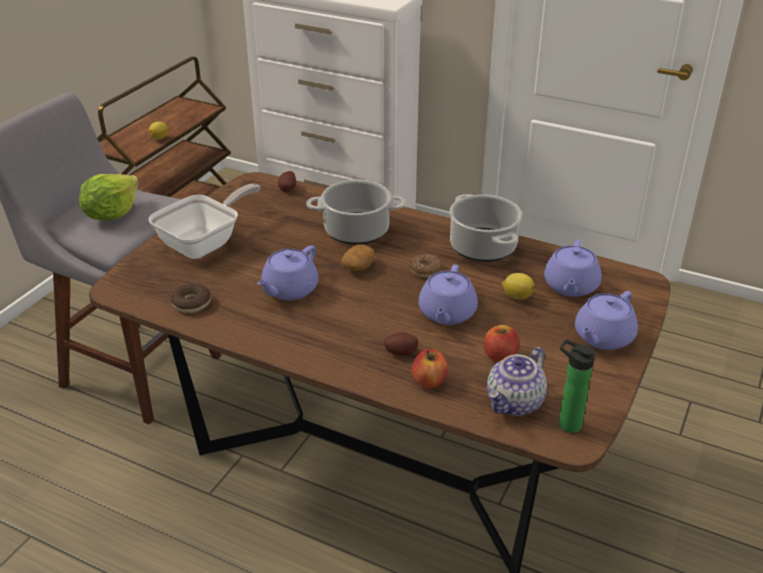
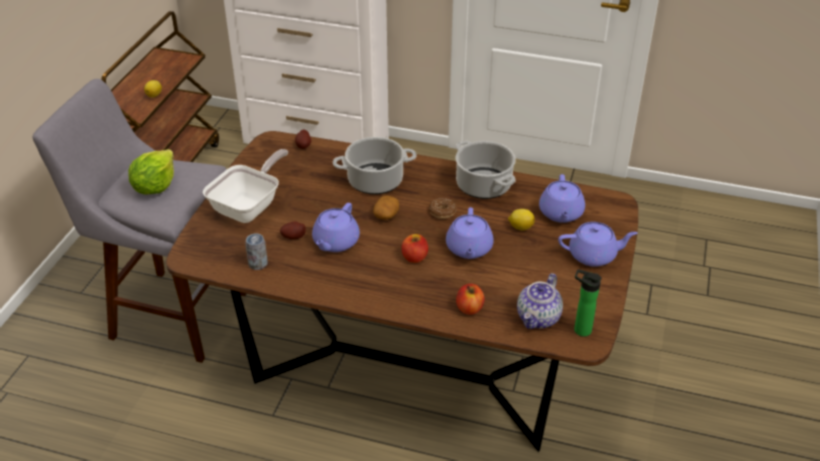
camera: 10 degrees left, 5 degrees up
(191, 303) = (258, 264): donut -> can
(400, 352) = (441, 287): potato -> potato (293, 236)
(500, 356) = (518, 280): apple -> apple (414, 257)
(602, 337) = (593, 255): purple teapot -> purple teapot turned 120 degrees counterclockwise

